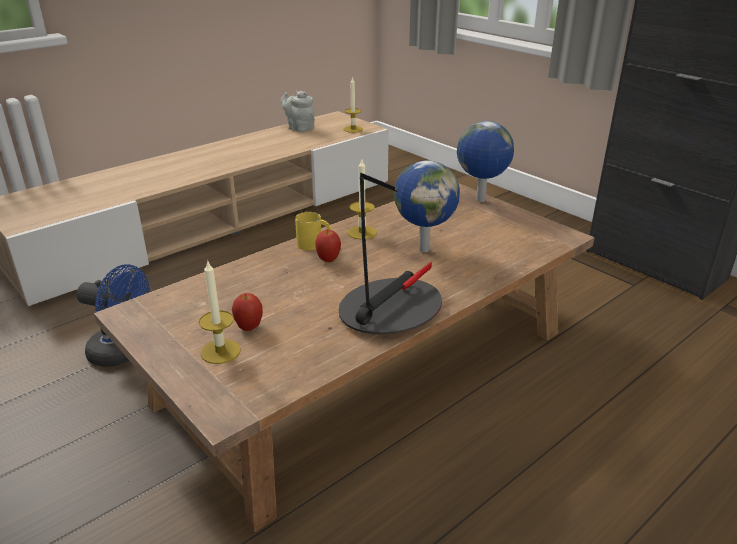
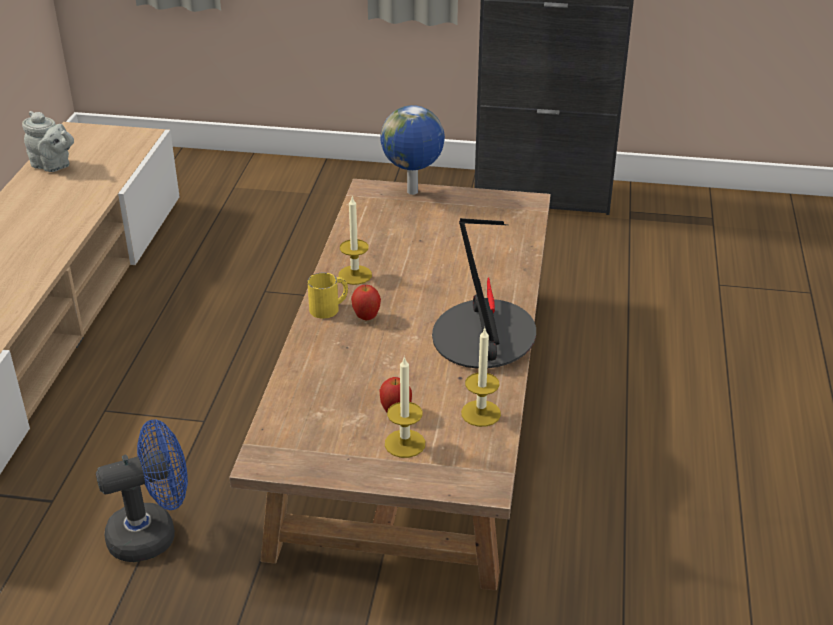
camera: 40 degrees left, 5 degrees up
(299, 128) = (53, 166): grey teapot -> grey teapot turned 150 degrees counterclockwise
(353, 129) = (127, 144): candle -> candle (481, 413)
(424, 249) = (433, 267): globe -> none

